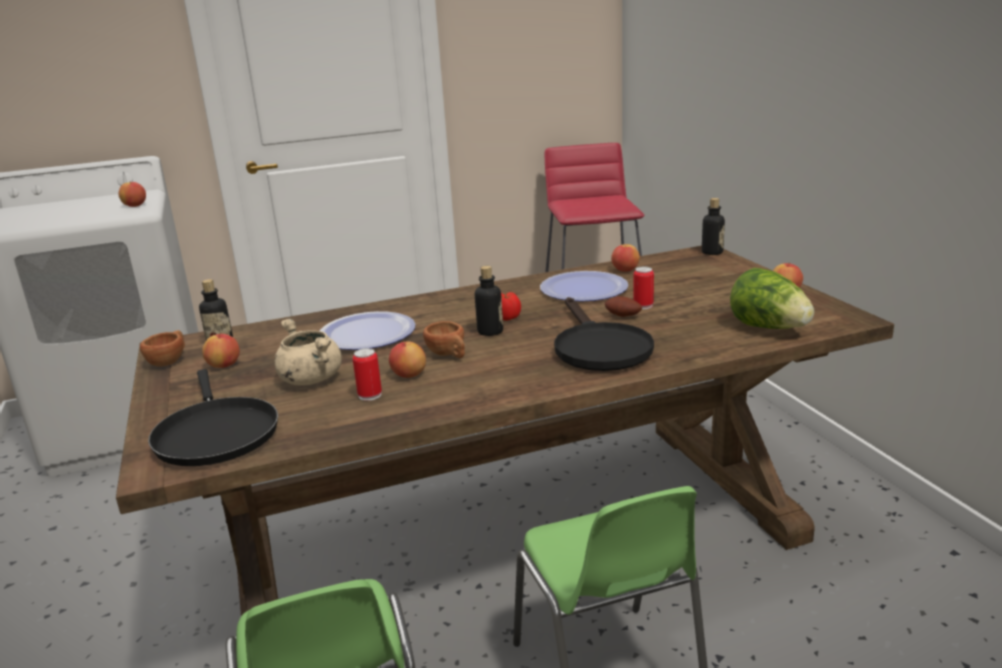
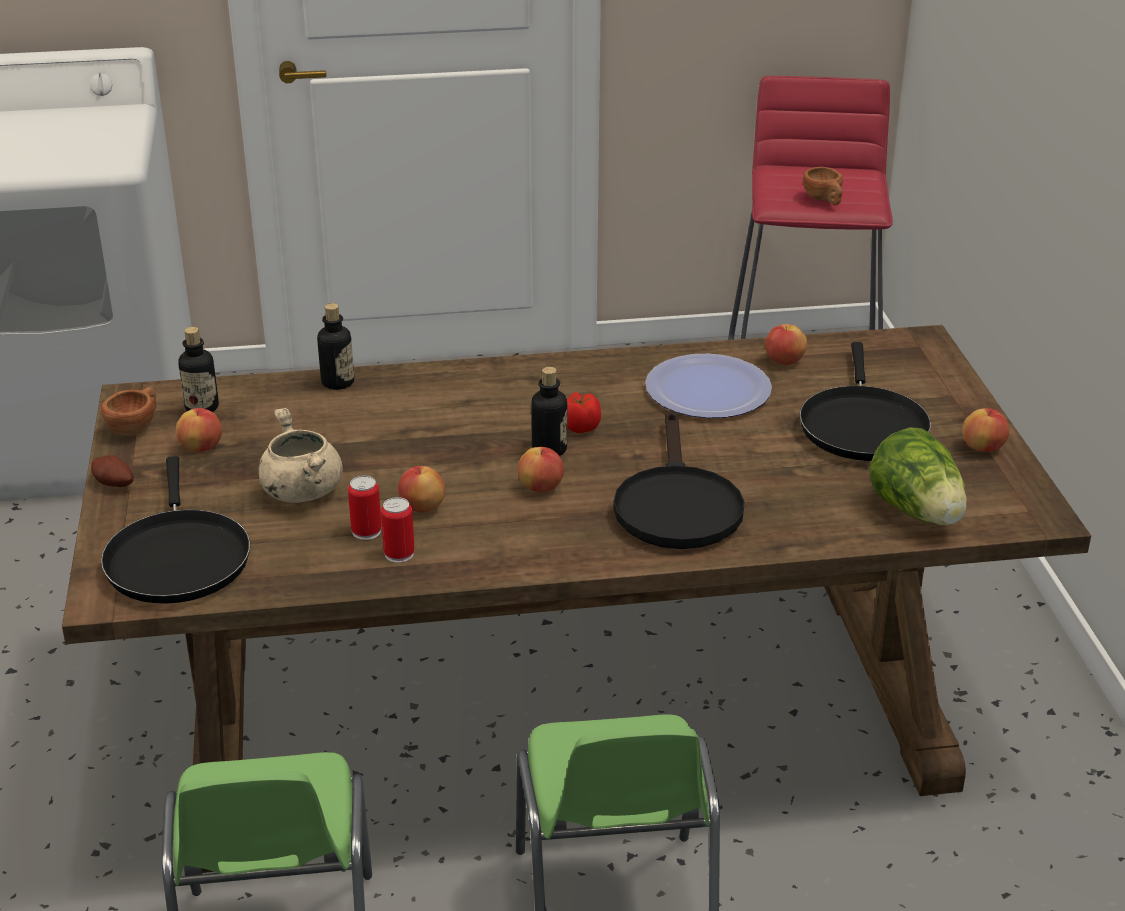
camera: 10 degrees right, 10 degrees up
(135, 206) = (112, 145): apple -> apple (541, 487)
(367, 333) = (391, 423): plate -> none
(449, 355) = (482, 482): brown cup -> brown cup (824, 200)
(622, 316) = (734, 454): potato -> potato (113, 485)
(643, 305) = (773, 438): can -> can (399, 554)
(698, 292) = (862, 426): none -> black frying pan
(712, 252) = (930, 345): bottle -> bottle (338, 382)

